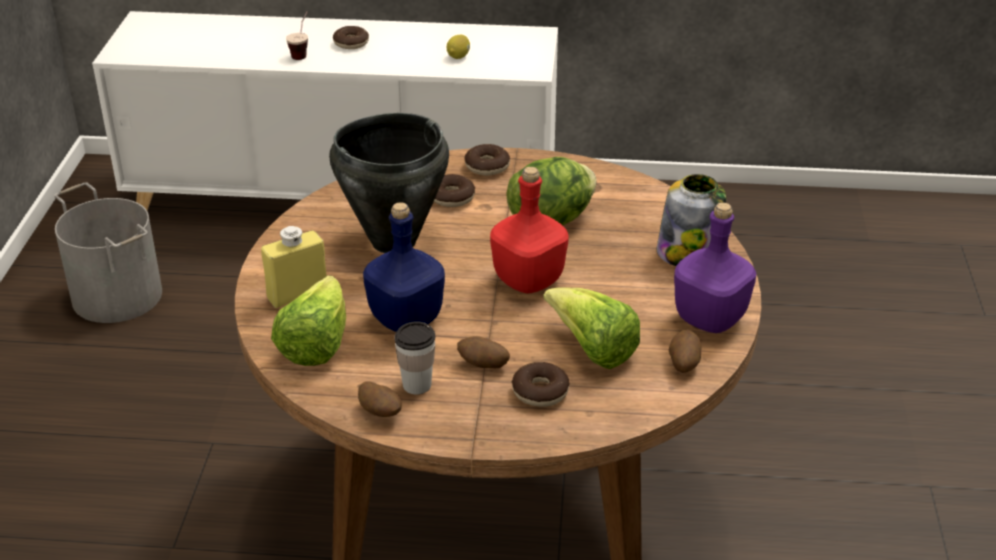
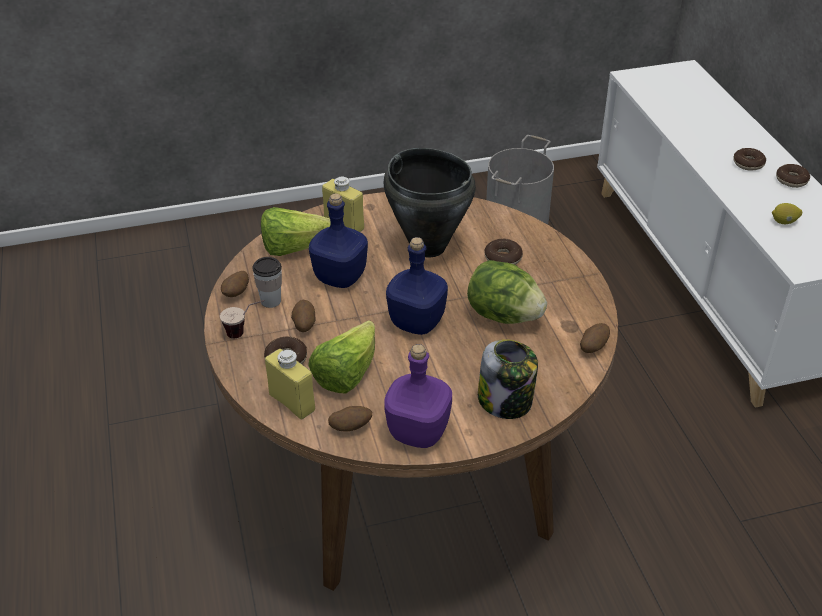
camera: 70 degrees right, 5 degrees up
(302, 53) = (709, 147): cup -> cup (245, 332)
(487, 166) = (559, 264): donut -> donut (791, 180)
(527, 281) = (415, 322): red bottle -> blue bottle
(622, 401) = (292, 402): none -> yellow bottle
(630, 182) = (593, 347): none -> potato

